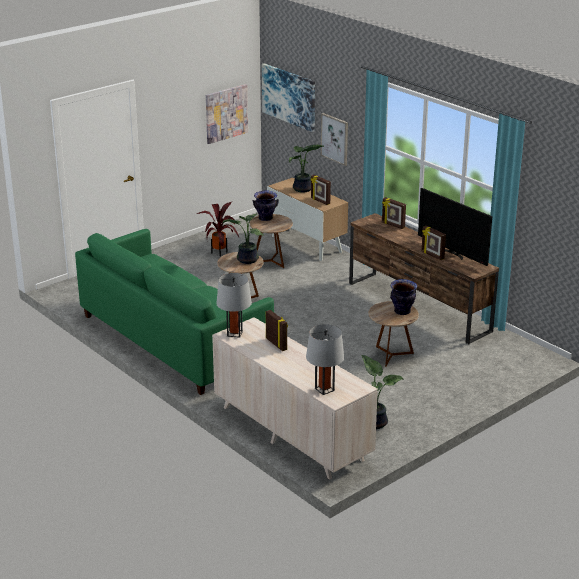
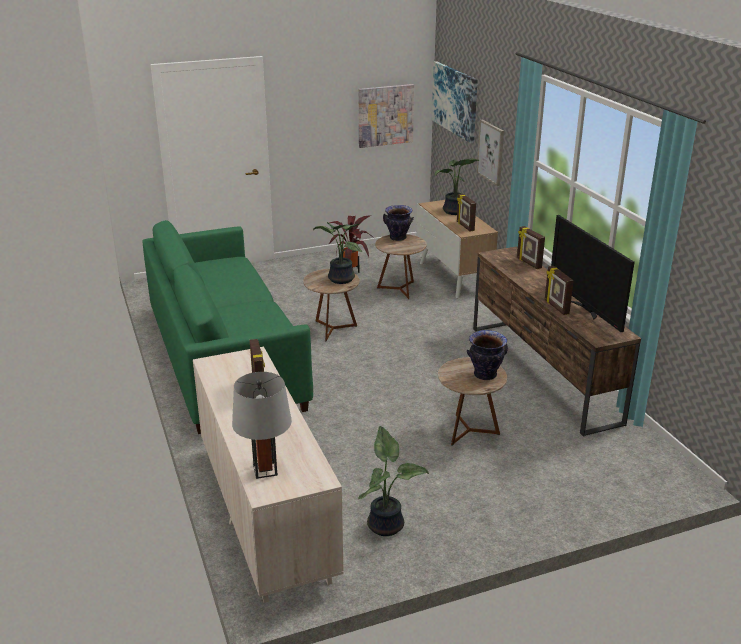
camera: 20 degrees right, 0 degrees up
(234, 333) = (220, 363): grey table lamp -> none

